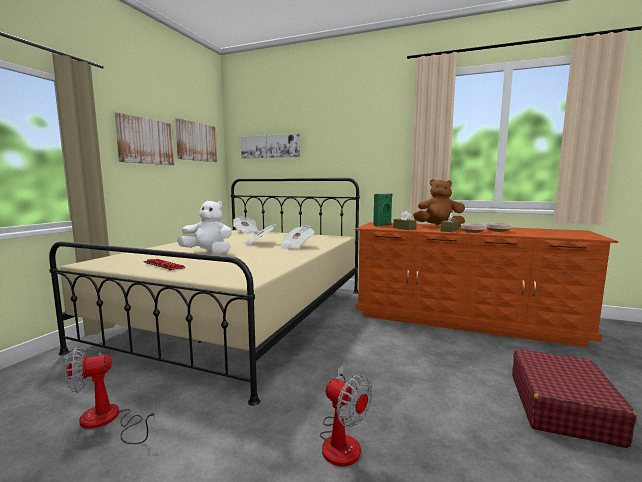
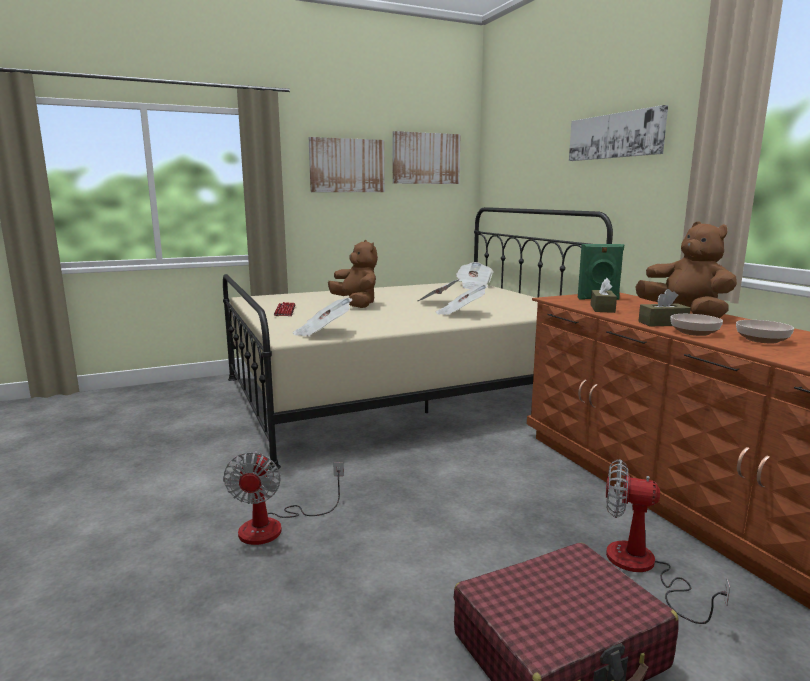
camera: 45 degrees right, 5 degrees up
(108, 421) = (182, 436): fan -> fan (642, 568)
(208, 252) = (356, 304): white plush toy -> brown plush toy
(254, 273) = (322, 333): none -> newspaper
(270, 146) = (521, 159): picture -> picture (615, 136)

